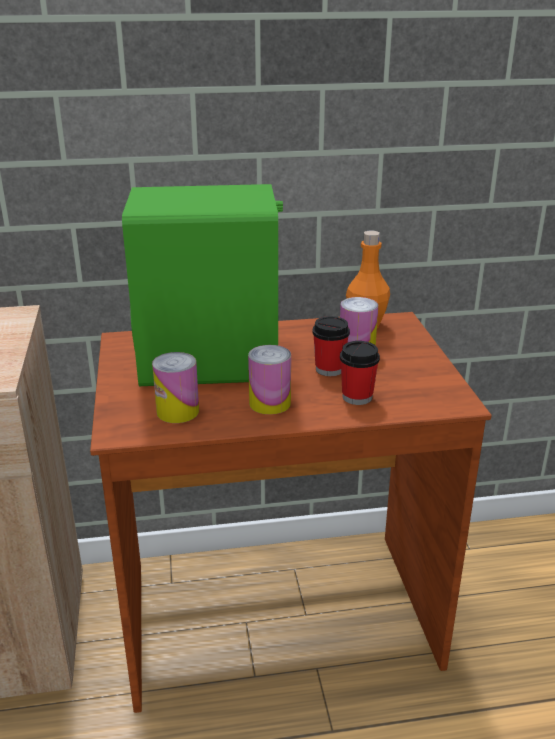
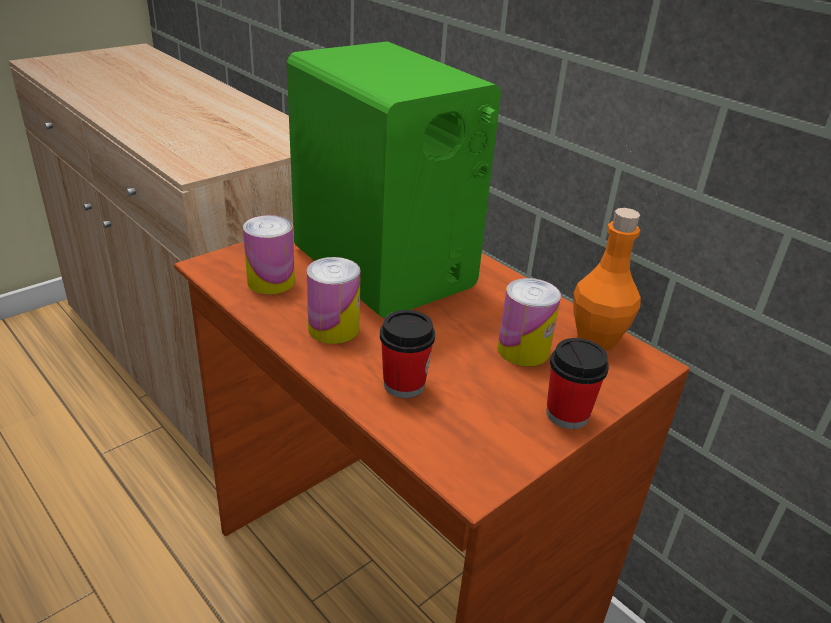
camera: 55 degrees right, 5 degrees up
(329, 369) = (449, 345): cup -> cup (567, 414)

